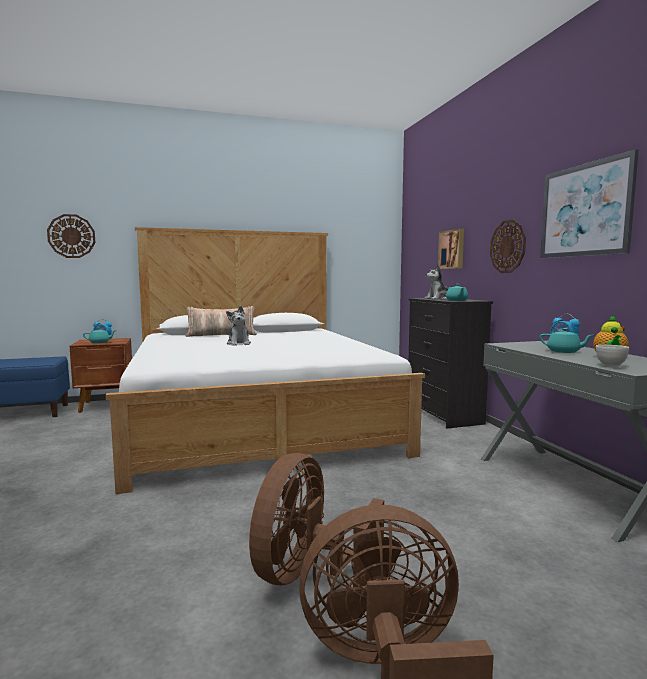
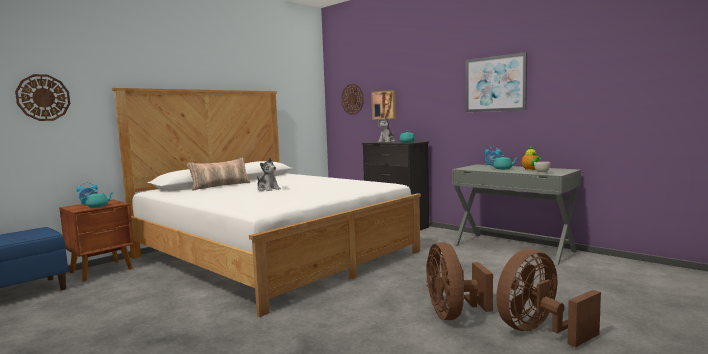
camera: 30 degrees left, 0 degrees up
(507, 246) = (437, 104): wall clock -> wall clock (352, 99)

